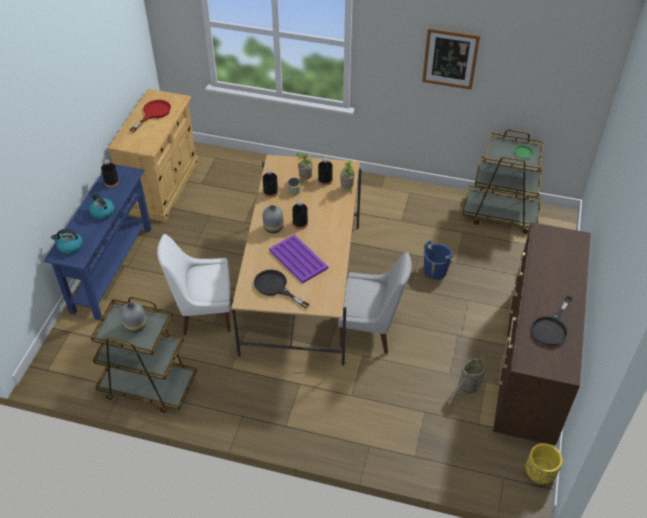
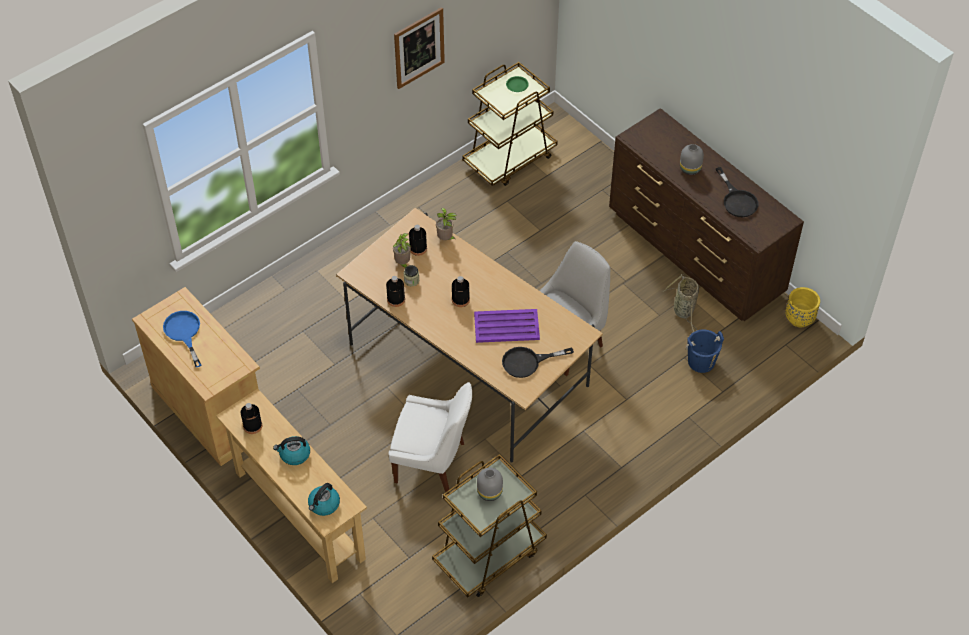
camera: 55 degrees left, 5 degrees up
(111, 269) = (299, 516): blue console table -> beige console table
(153, 113) = (184, 333): red frying pan -> blue frying pan
(203, 313) = (433, 463): white chair -> white chair turned 105 degrees counterclockwise
(273, 228) = (448, 324): grey vase -> grey vase (690, 169)
(435, 271) = (537, 251): blue bucket -> blue bucket (701, 362)

